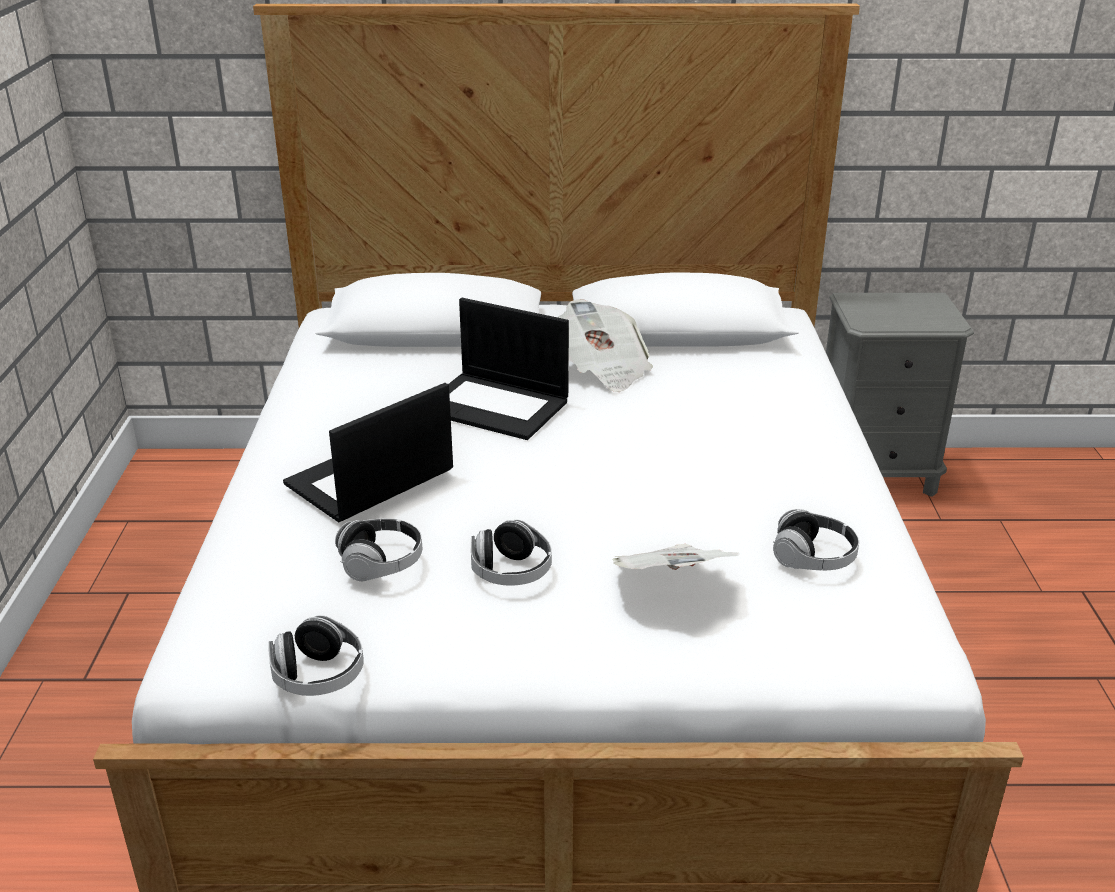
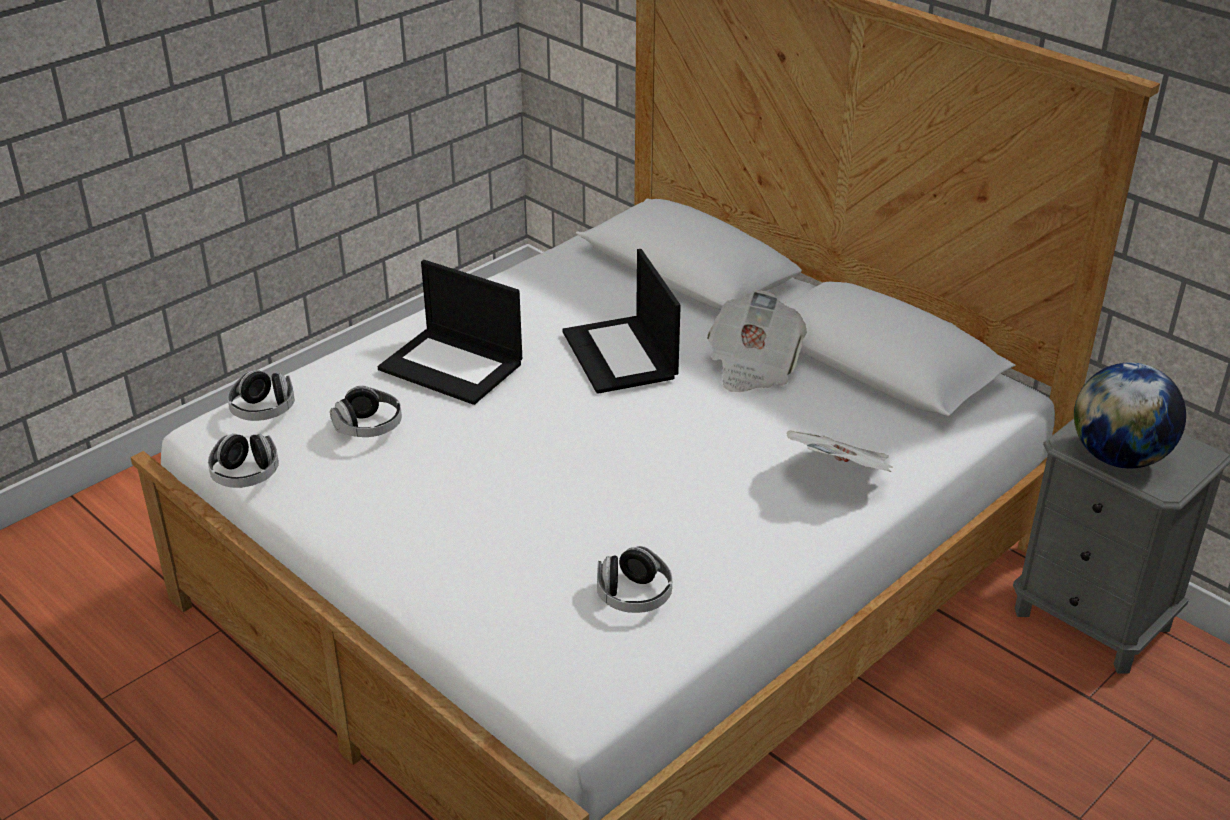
camera: 45 degrees right, 5 degrees up
(369, 479) = (453, 366): laptop -> laptop turned 150 degrees counterclockwise
(511, 572) = (434, 480): headphones -> headphones (263, 411)
(672, 585) = (513, 551): newspaper -> newspaper (842, 474)
(902, 319) = (1118, 457): none -> globe

